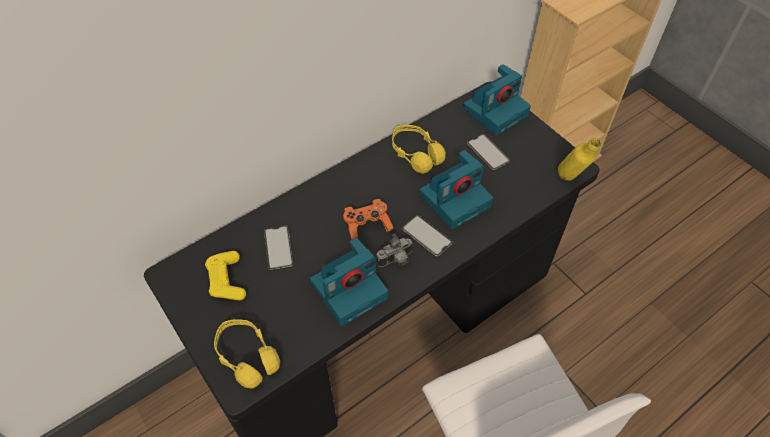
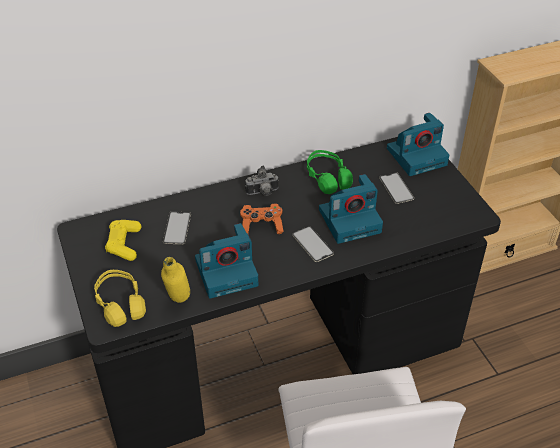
camera: 15 degrees right, 10 degrees down
(396, 260) = (277, 258): camera -> camera (262, 193)
(415, 154) = (327, 178): yellow headphones -> green headphones
(570, 182) = (466, 227): yellow bottle -> yellow bottle (179, 304)

